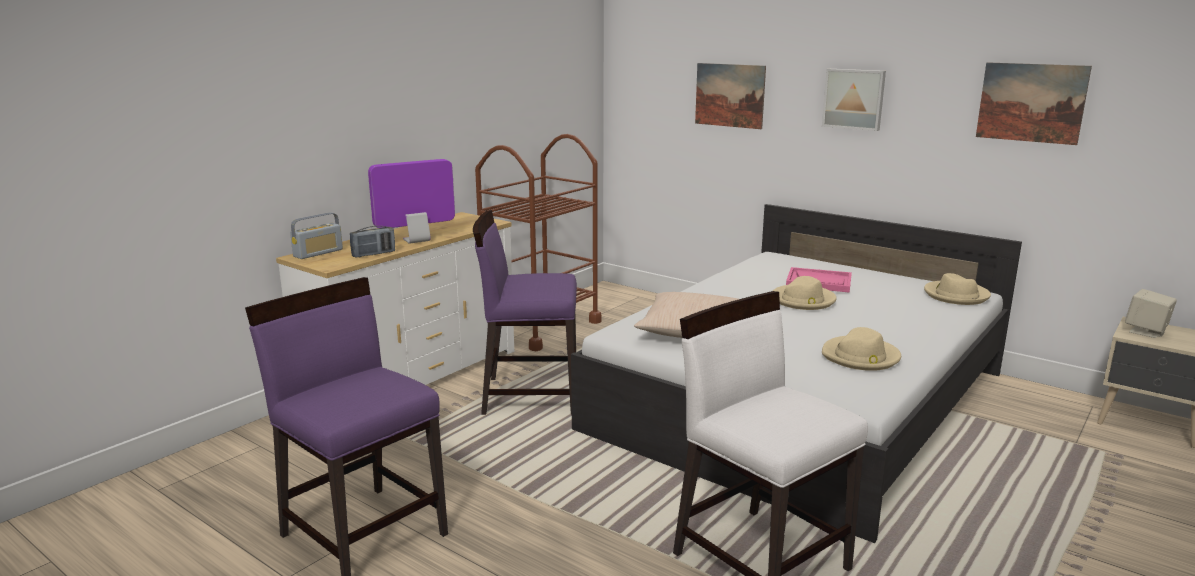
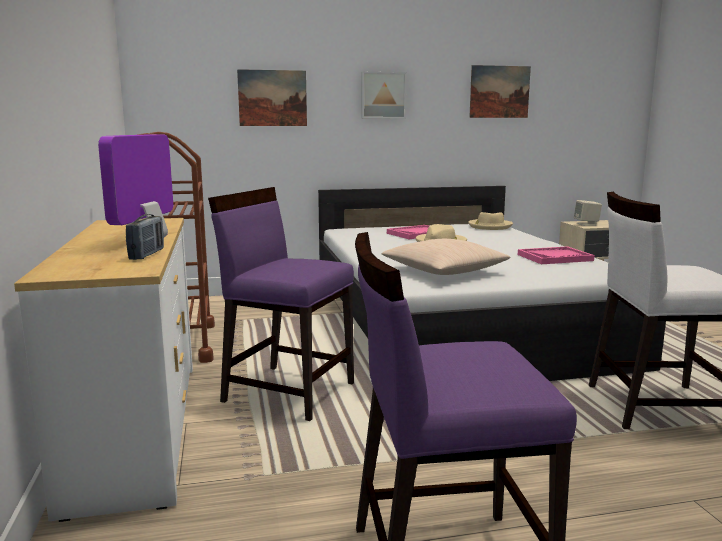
camera: 50 degrees left, 5 degrees down
(318, 253) = (65, 267): radio -> none
(530, 395) = (288, 391): purple chair -> purple chair turned 75 degrees clockwise
(860, 357) = (555, 257): beige hat -> pink tray

